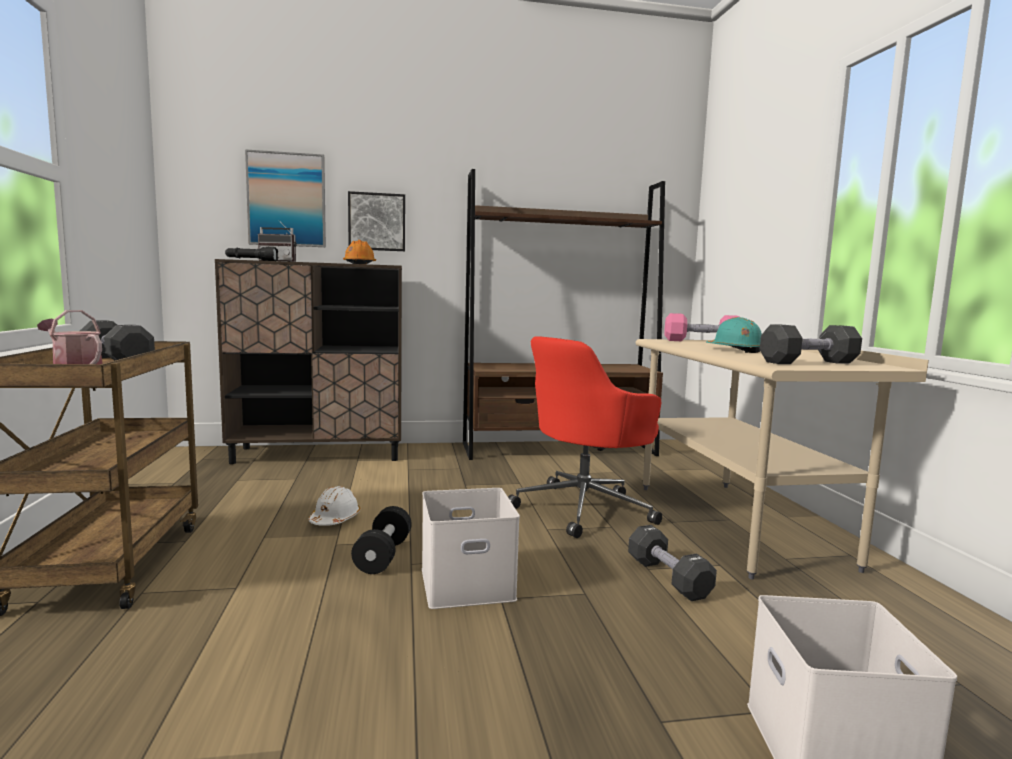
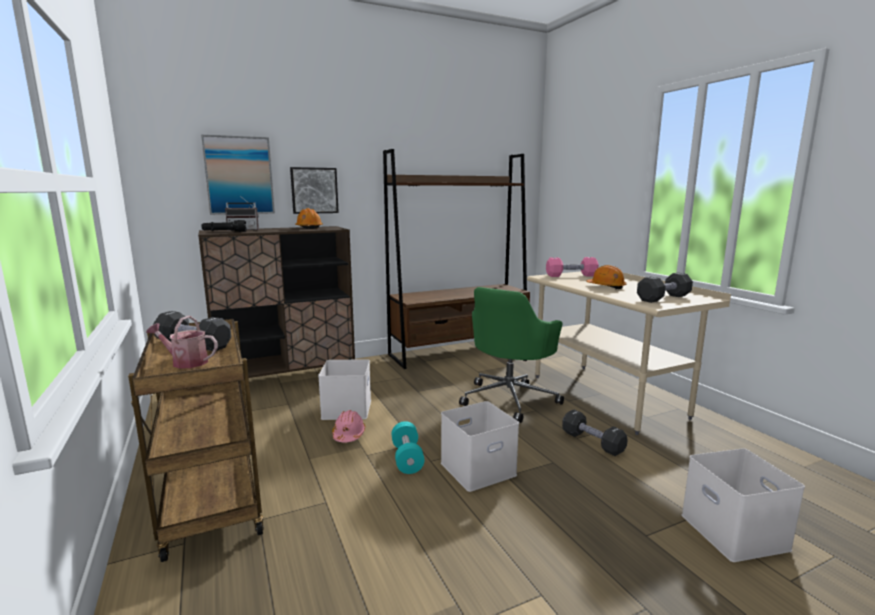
camera: 15 degrees left, 5 degrees up
(335, 519) = (348, 435): white hard hat -> pink hard hat
(359, 493) = (347, 409): none -> white storage box
(383, 556) = (407, 458): black dumbbell -> turquoise dumbbell
(584, 508) = (510, 399): red office chair -> green office chair
(735, 350) = (606, 286): turquoise hard hat -> orange hard hat

